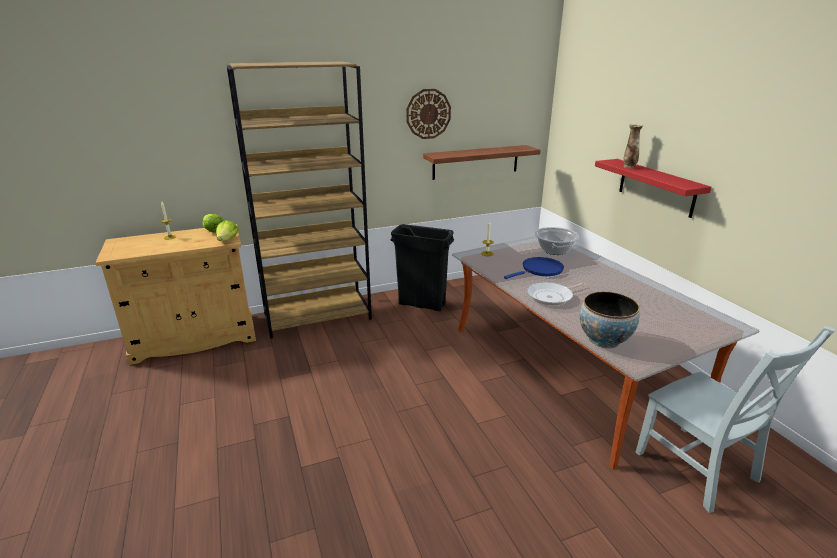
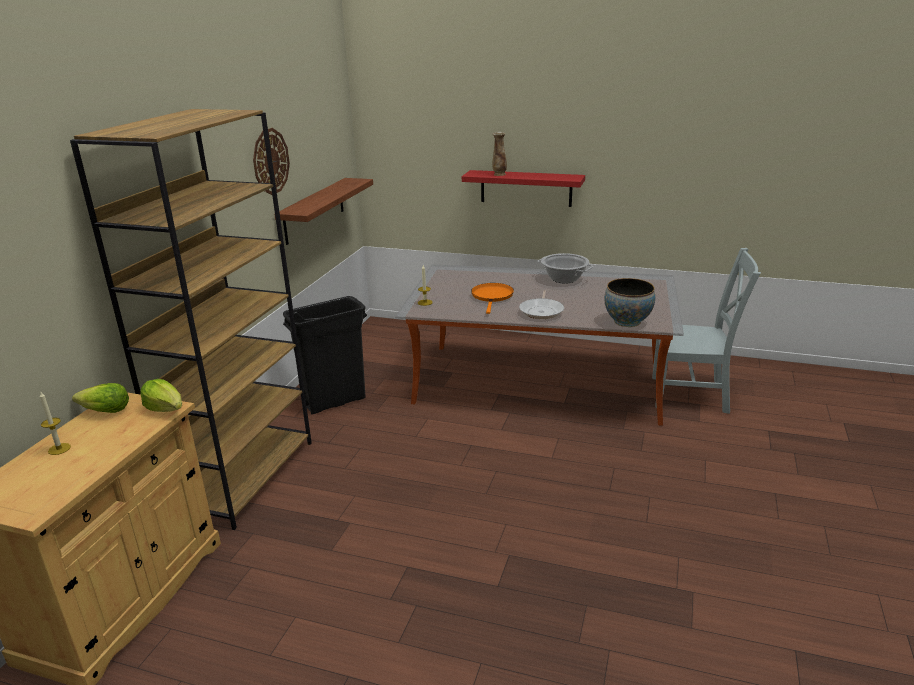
camera: 50 degrees left, 0 degrees up
(540, 270) = (492, 296): blue frying pan -> orange frying pan
(554, 250) = (467, 277): cooking pot -> cooking pot (564, 279)

